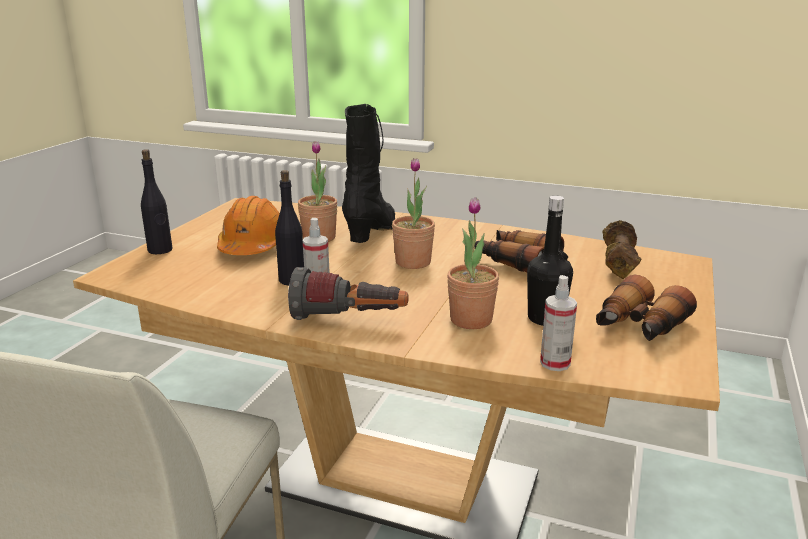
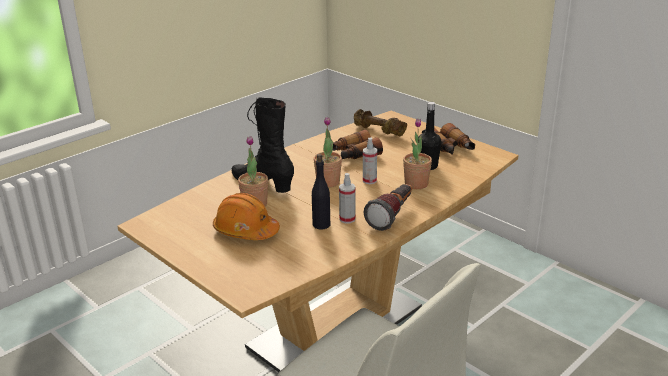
camera: 65 degrees left, 5 degrees up
(160, 250) = (215, 269): black bottle -> none
(555, 363) = (472, 176): spray bottle -> spray bottle (369, 180)

